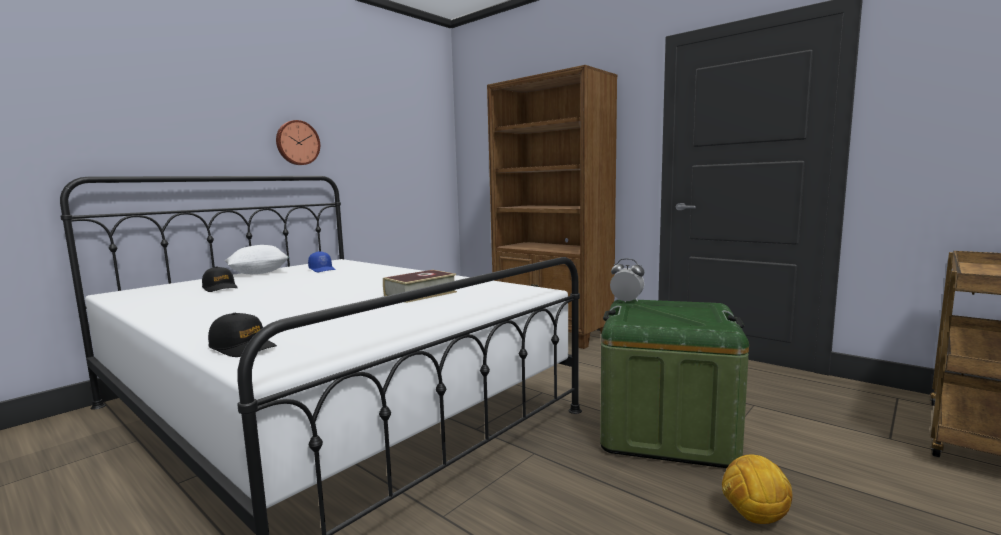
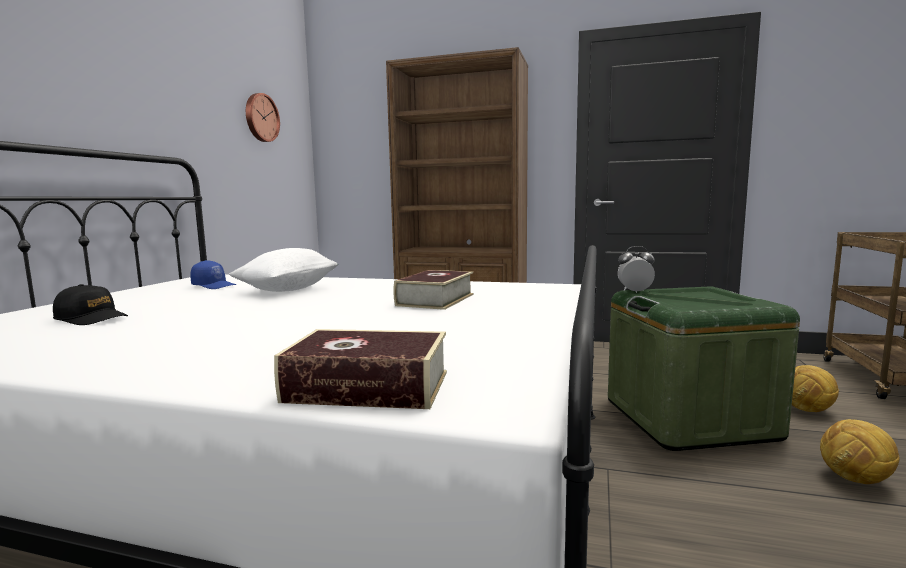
camera: 25 degrees left, 0 degrees up
(243, 347) = (368, 387): black cap -> book
(259, 273) = (113, 296): white pillow -> white pillow (287, 290)
(297, 143) = (141, 108): wall clock -> wall clock (261, 118)
(812, 449) = (807, 410): none -> football

